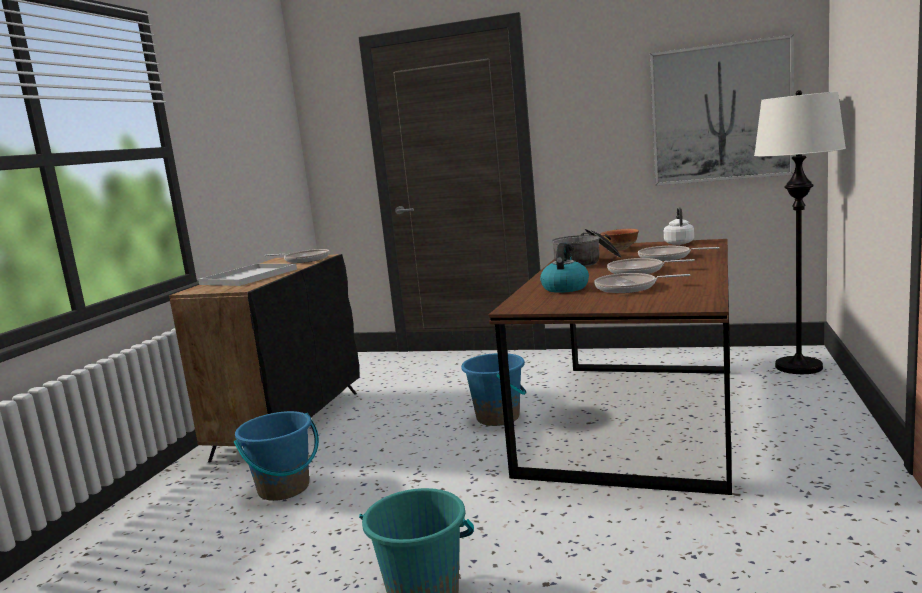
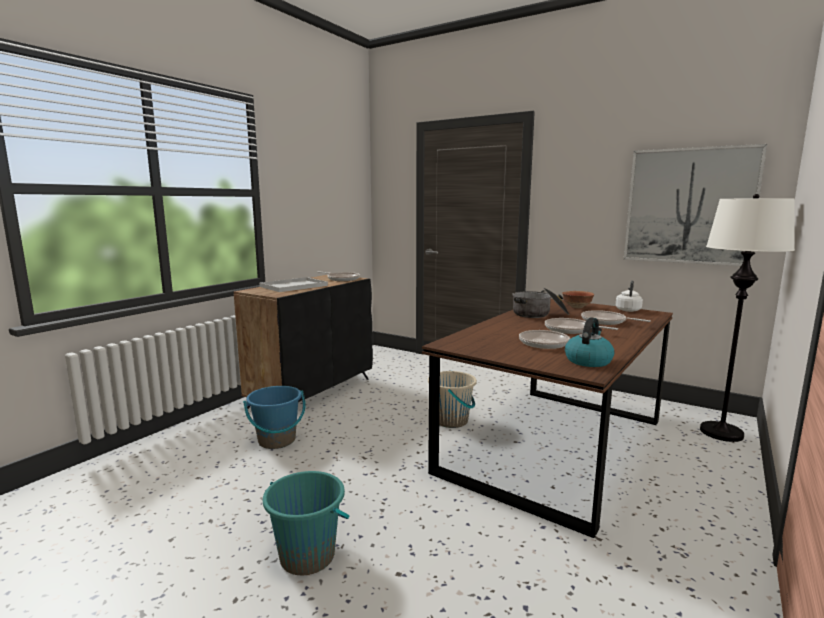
camera: 15 degrees right, 0 degrees up
(498, 417) = (451, 421): blue bucket -> beige bucket
(565, 288) = (499, 334): kettle -> kettle (588, 360)

